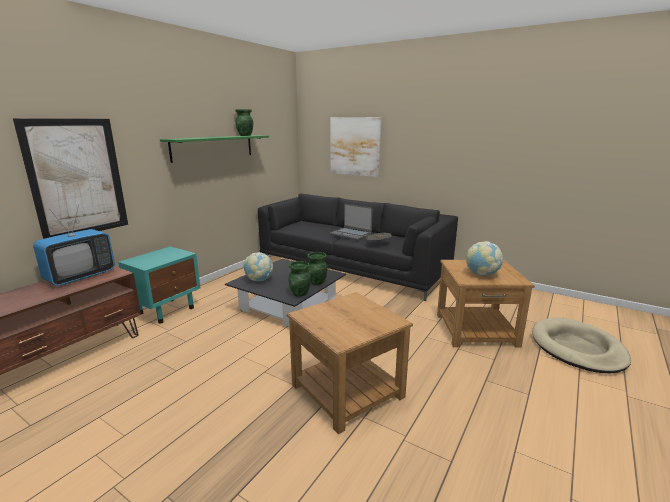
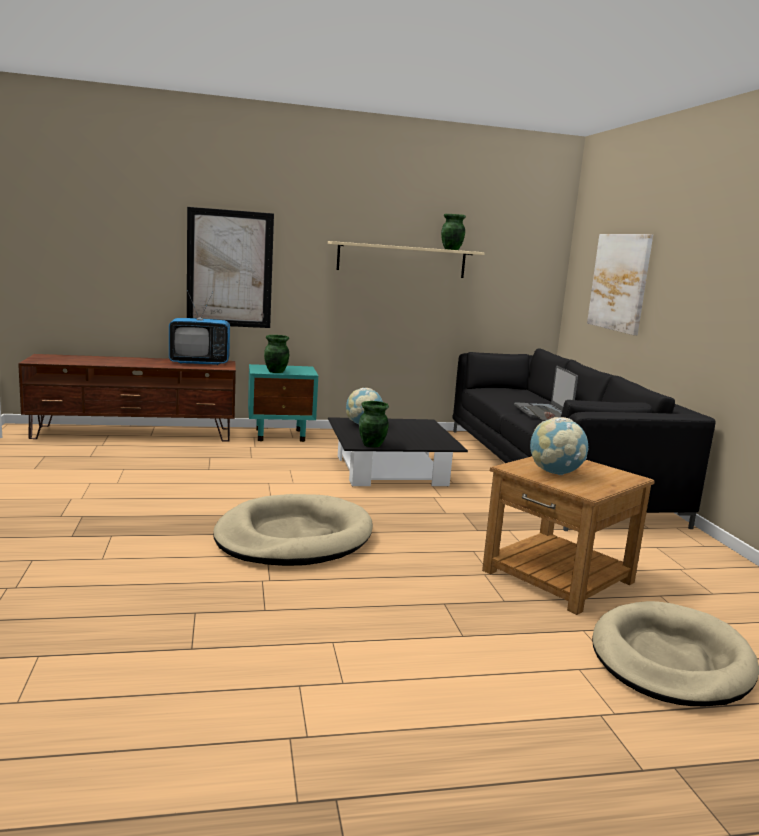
camera: 45 degrees right, 5 degrees down
(213, 147) = (402, 260): green shelf -> beige shelf
(317, 282) = (413, 444): green vase -> green vase (276, 371)
(347, 390) = (293, 537): brown side table -> beige dog bed

